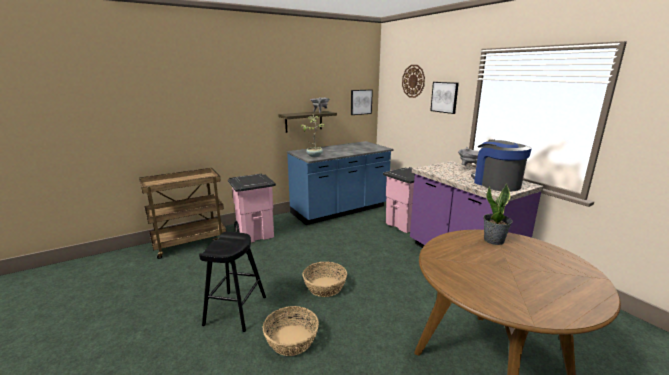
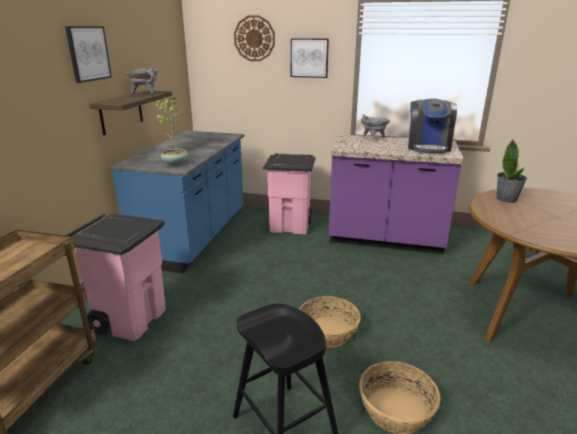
camera: 45 degrees left, 5 degrees up
(361, 102) = (174, 73): picture -> picture (88, 53)
(496, 184) = (428, 147): coffee machine -> coffee machine turned 105 degrees counterclockwise

